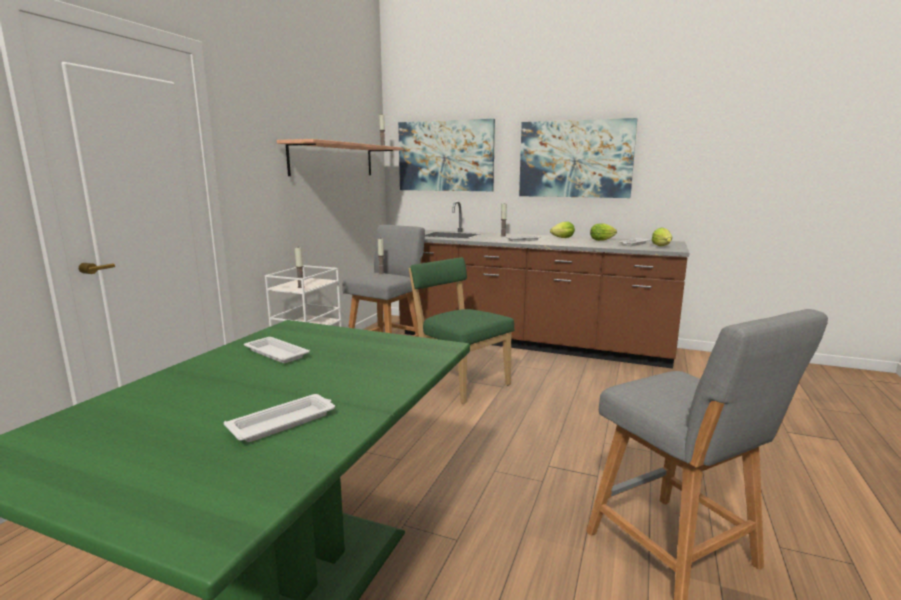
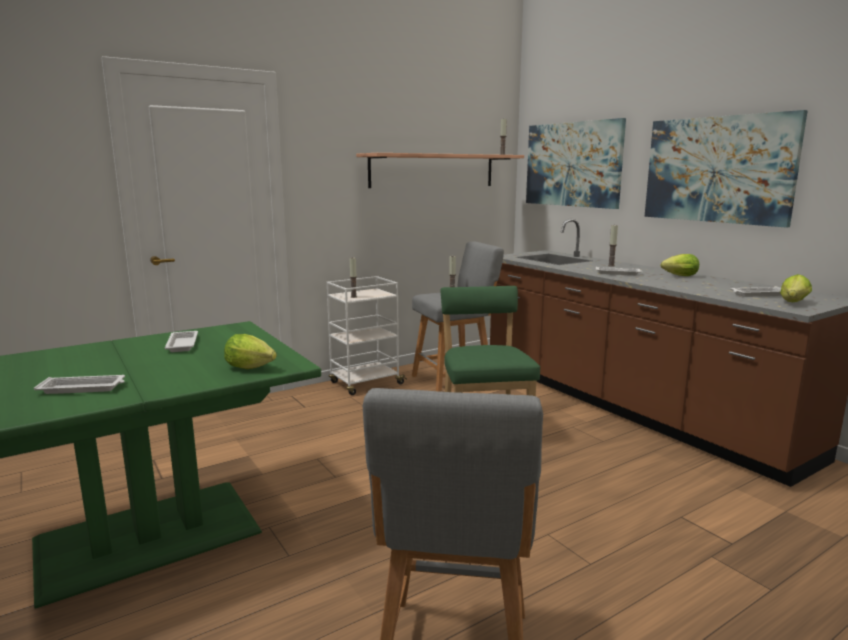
camera: 35 degrees right, 0 degrees up
(603, 240) = (730, 284): lettuce -> lettuce (252, 368)

